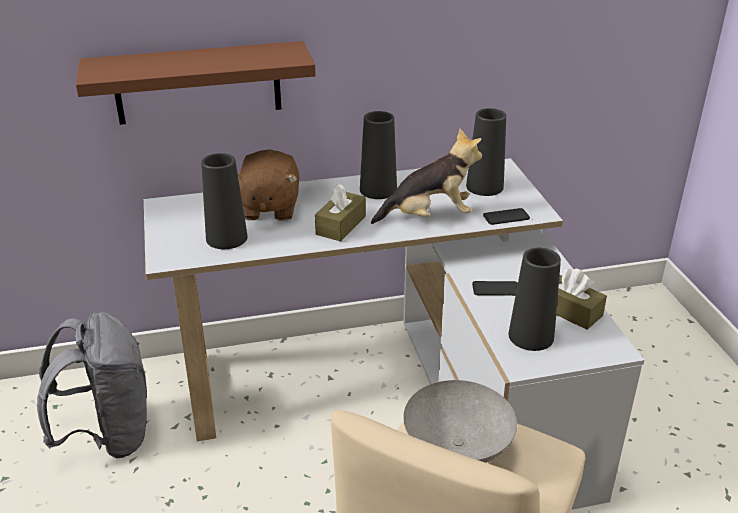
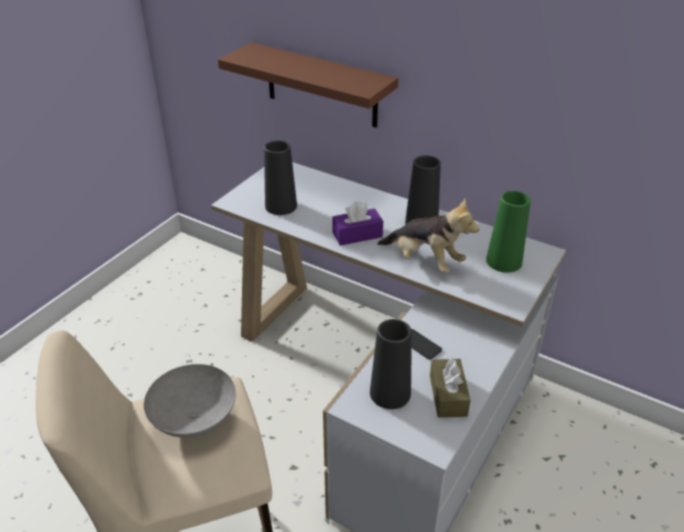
camera: 45 degrees right, 5 degrees up
(109, 435) = (206, 303): grey backpack -> none
(269, 208) = (333, 199): brown plush toy -> none
(341, 225) = (357, 234): brown tissue box -> purple tissue box
(484, 187) = (504, 261): black vase -> green vase
(506, 217) = (480, 293): phone -> none

